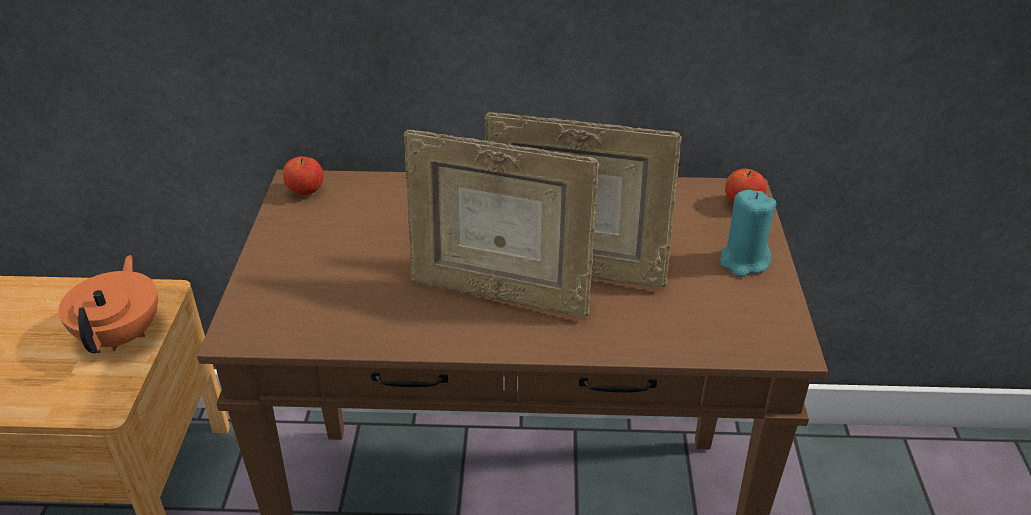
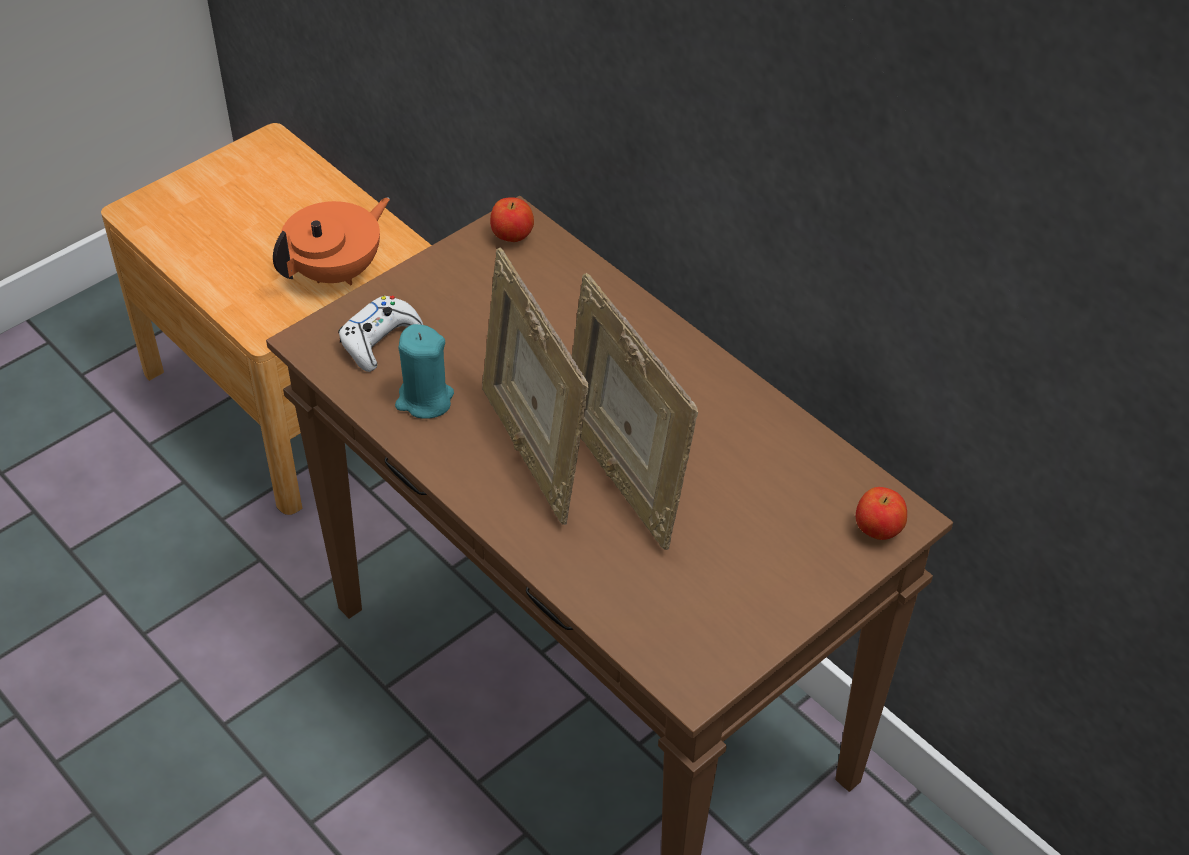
camera: 45 degrees right, 10 degrees up
(294, 300) = (379, 340): none -> white game controller
(744, 261) = (782, 584): turquoise candle -> turquoise candle (424, 400)

